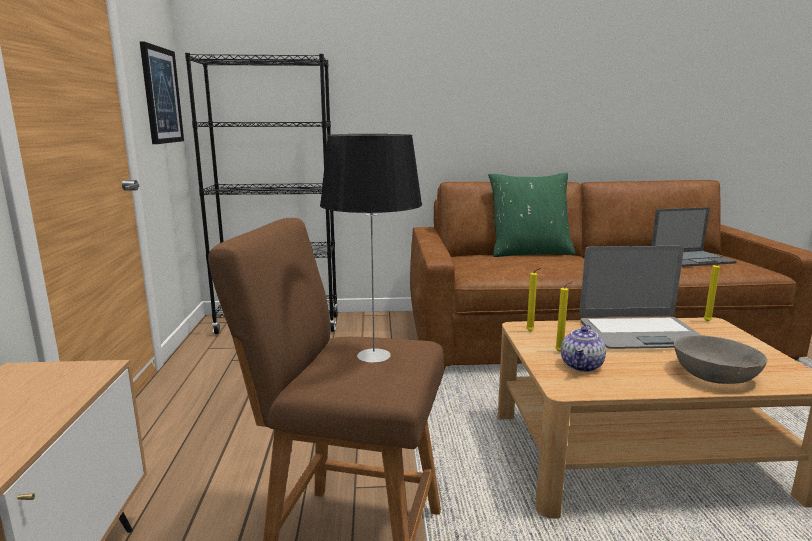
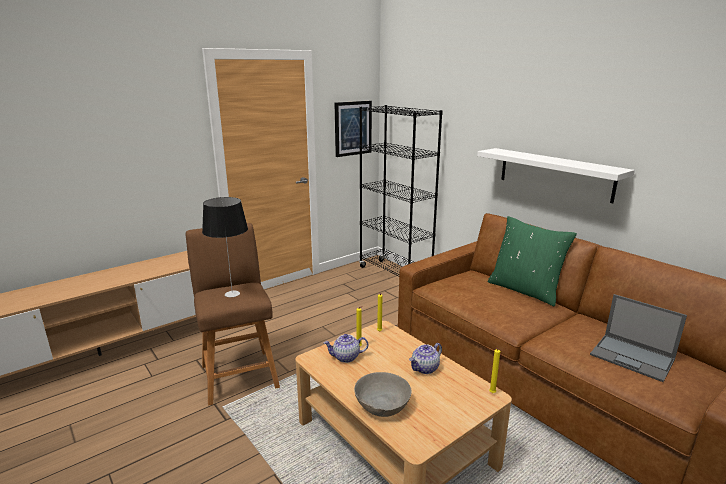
camera: 55 degrees right, 5 degrees up
(497, 124) = (554, 174): none -> white shelf
(641, 334) = (425, 368): laptop -> teapot

